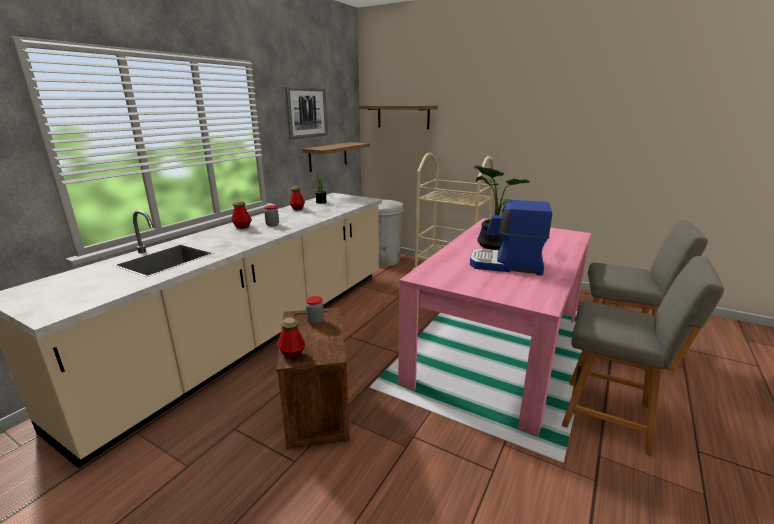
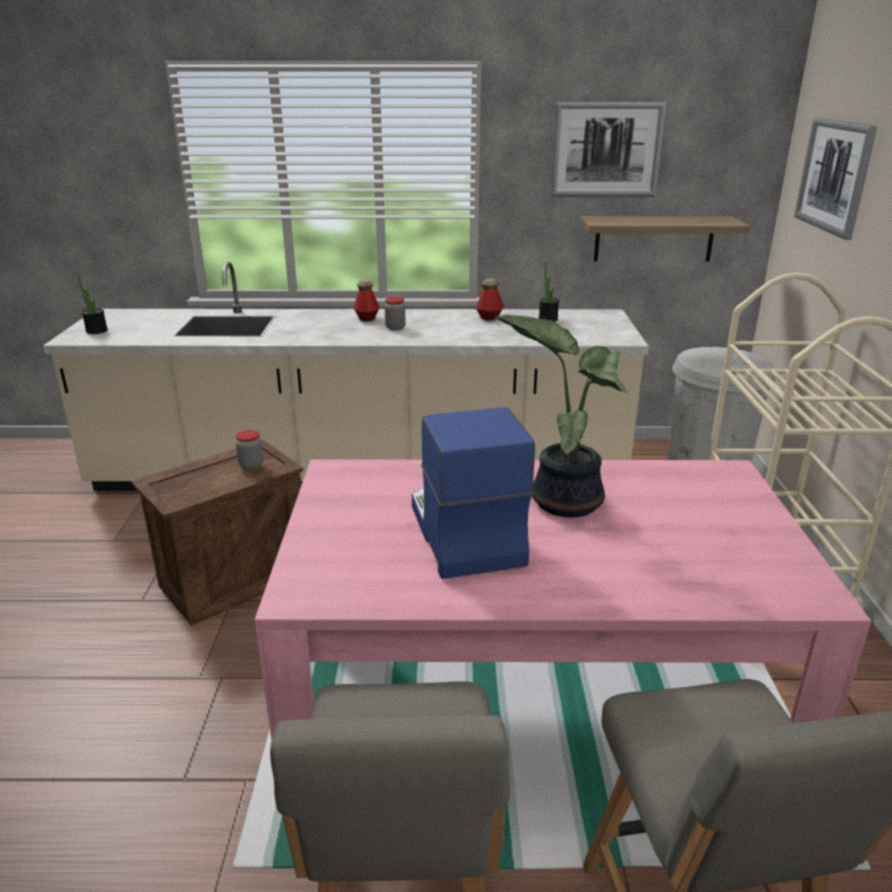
camera: 60 degrees right, 5 degrees up
(56, 302) = (96, 331): none -> potted plant
(292, 354) = (165, 478): bottle -> none
(403, 117) = (834, 176): shelf -> picture

